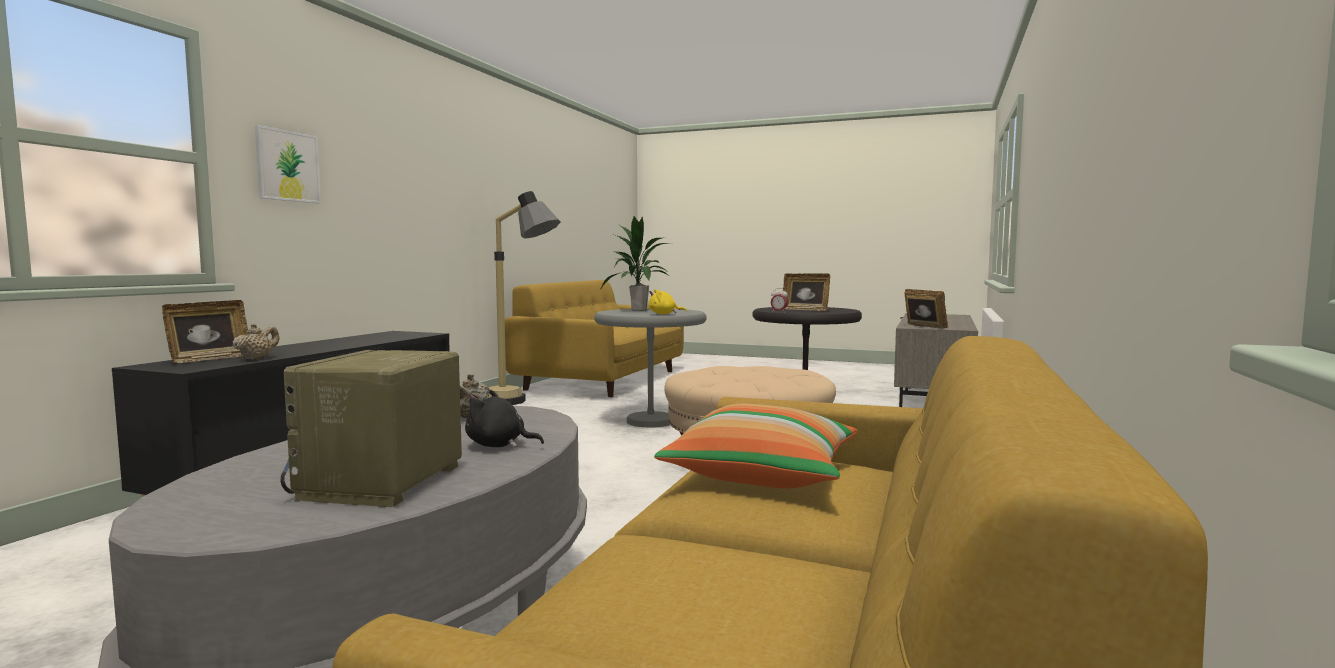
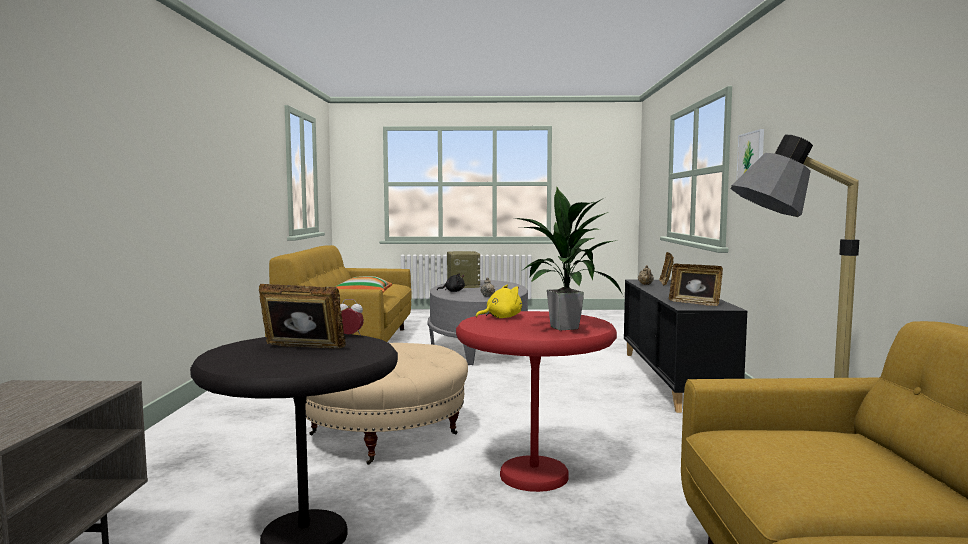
camera: 160 degrees right, 0 degrees up
(650, 421) = (534, 476): grey side table -> red side table
(923, 327) = (77, 388): picture frame -> picture frame (695, 303)

